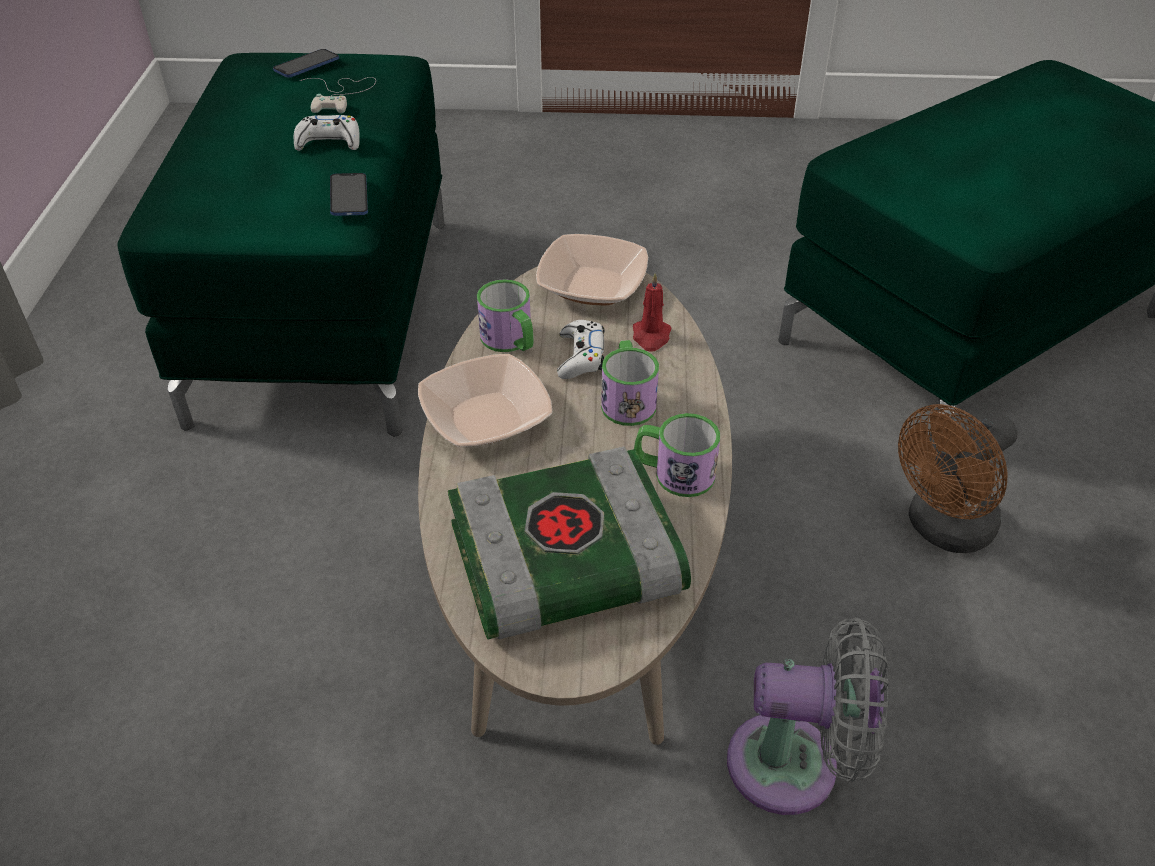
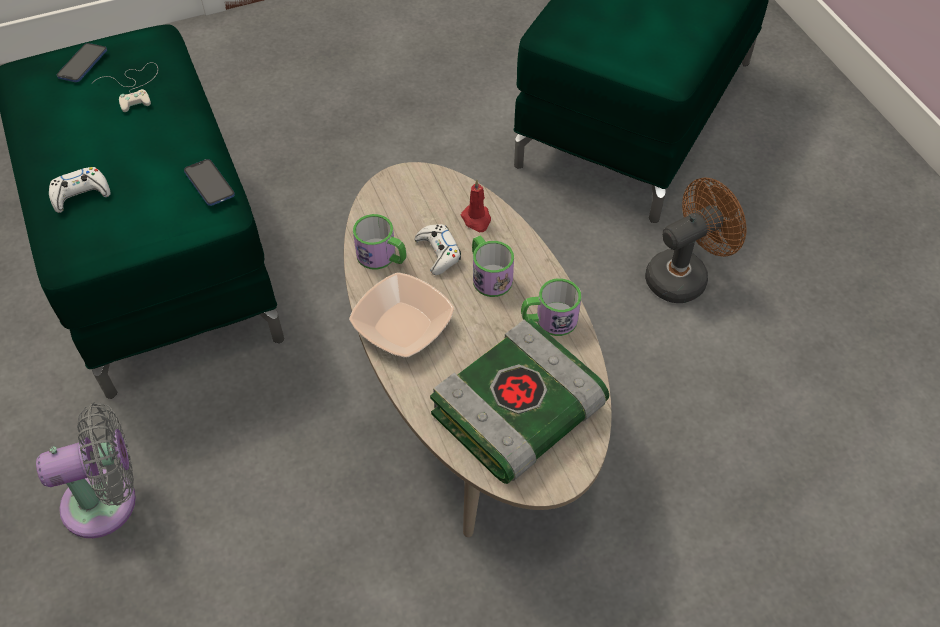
camera: 25 degrees left, 10 degrees up
(329, 142) = (158, 137): white game controller -> white game controller (80, 194)
(592, 286) = (412, 191): bowl -> none
(795, 765) = (669, 471): grey fan -> grey fan (108, 501)
(942, 529) = (684, 275): brown fan -> brown fan turned 150 degrees counterclockwise

